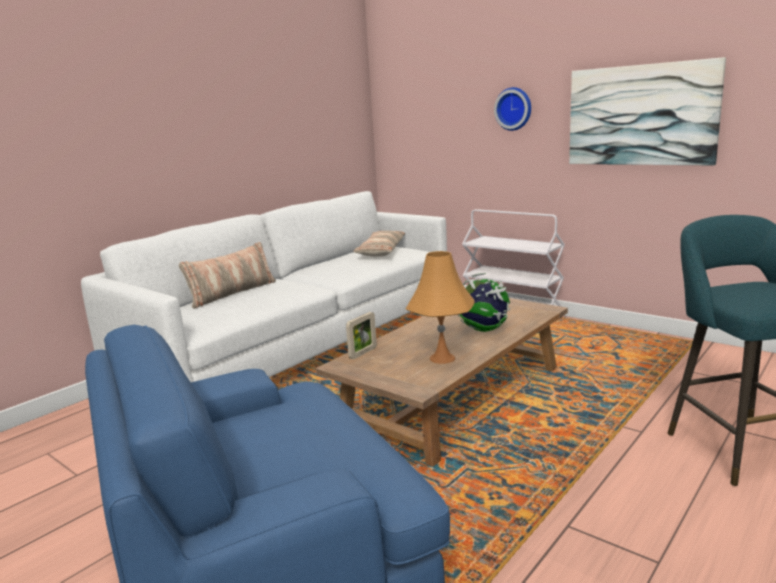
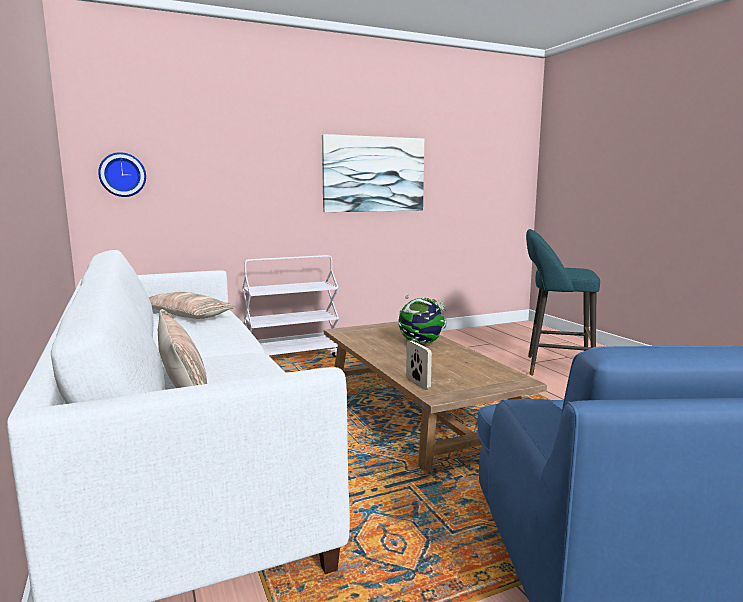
camera: 65 degrees left, 5 degrees down
(442, 358) = (465, 364): orange table lamp -> none
(514, 109) = (267, 162): wall clock -> wall clock (122, 175)

